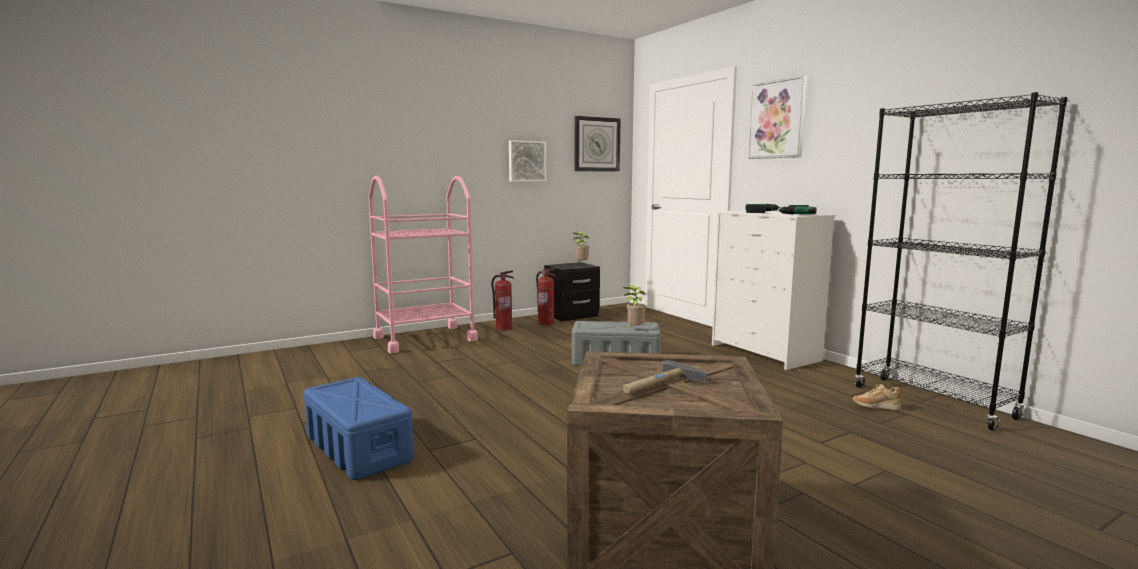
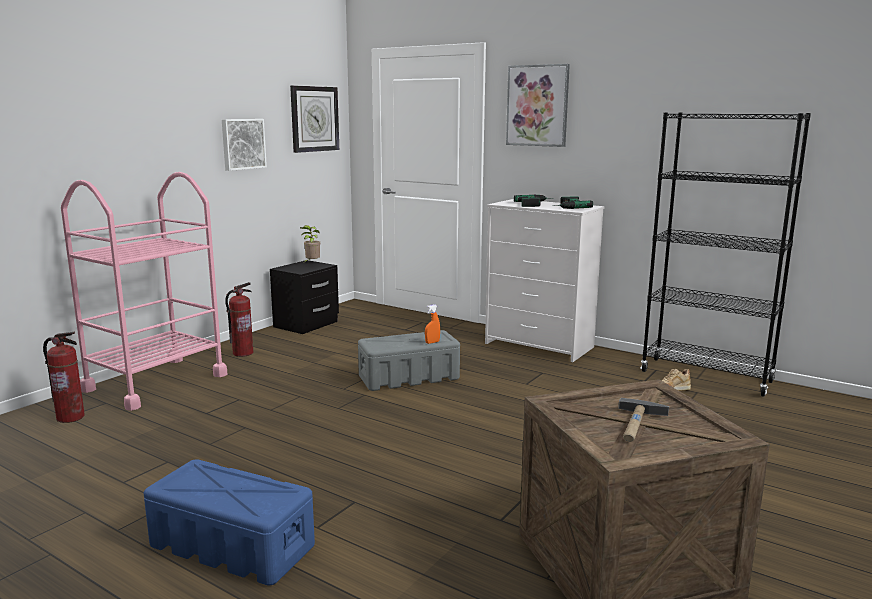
camera: 25 degrees left, 5 degrees up
(546, 323) = (287, 339): fire extinguisher -> fire extinguisher (71, 417)
(634, 329) = (432, 342): potted plant -> orange spray bottle

